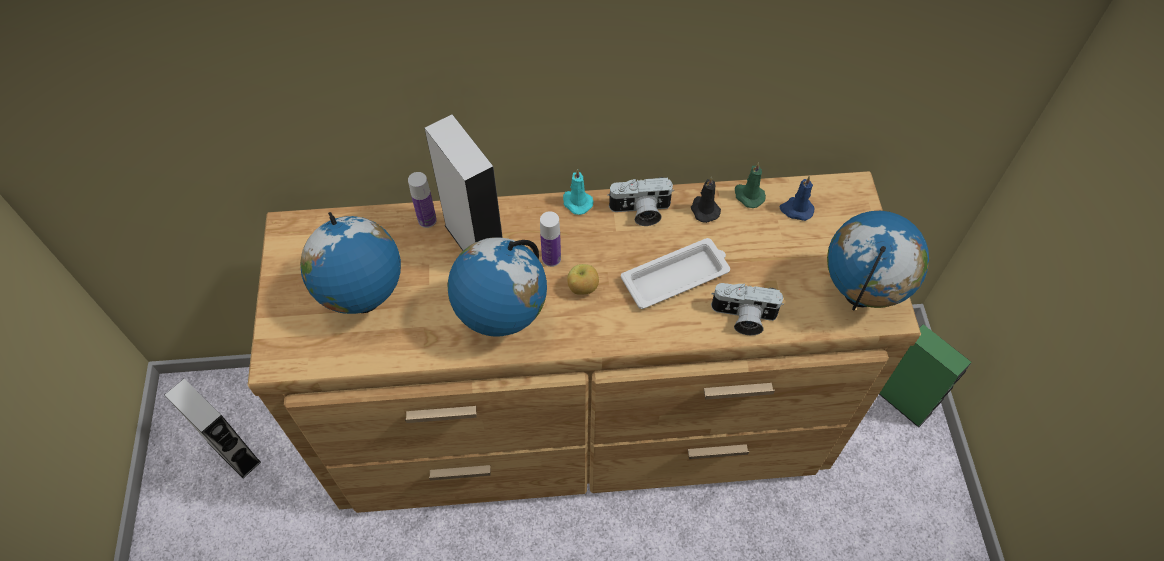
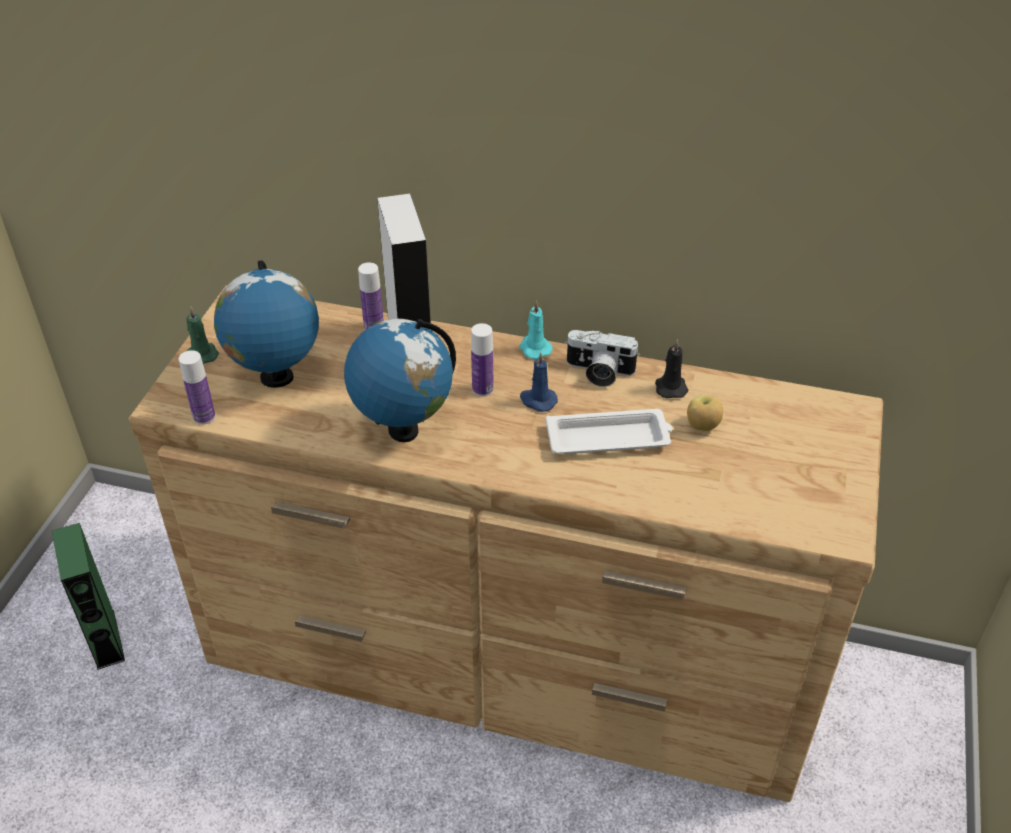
camera: 20 degrees right, 15 degrees down
(234, 452) = (129, 574): grey speaker -> none
(319, 363) = (204, 417): none -> bottle
(582, 288) = (502, 423): apple -> apple (702, 426)
(743, 318) = (666, 494): camera -> none
(748, 195) = (726, 386): green candle -> green candle (201, 354)
(796, 209) = (776, 412): blue candle -> blue candle (537, 400)
(859, 296) = (813, 509): globe -> none
(903, 401) = (914, 756): green speaker -> green speaker (105, 639)

